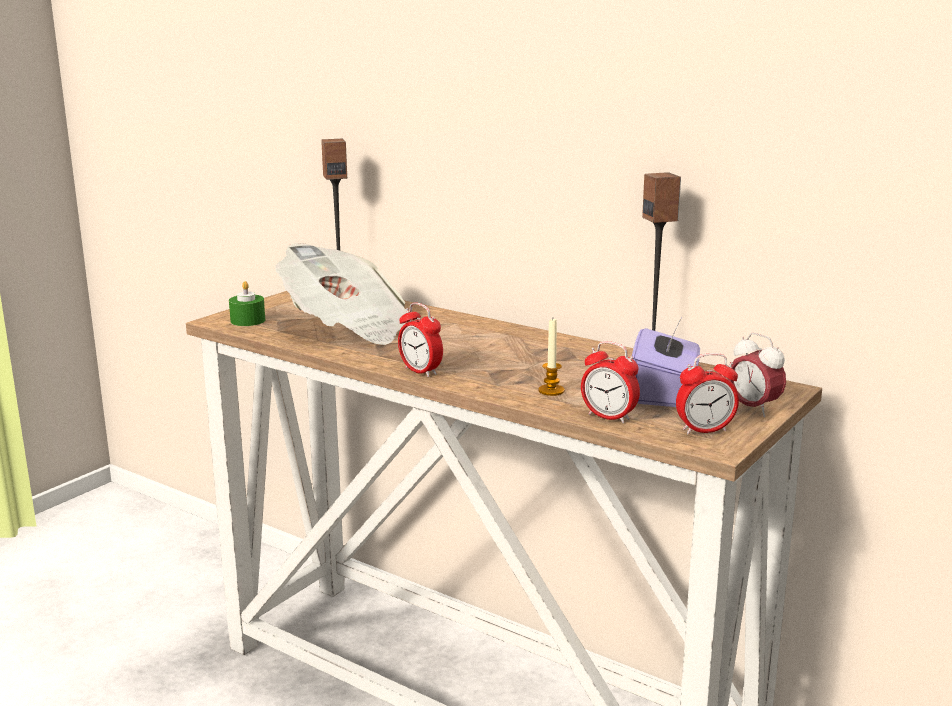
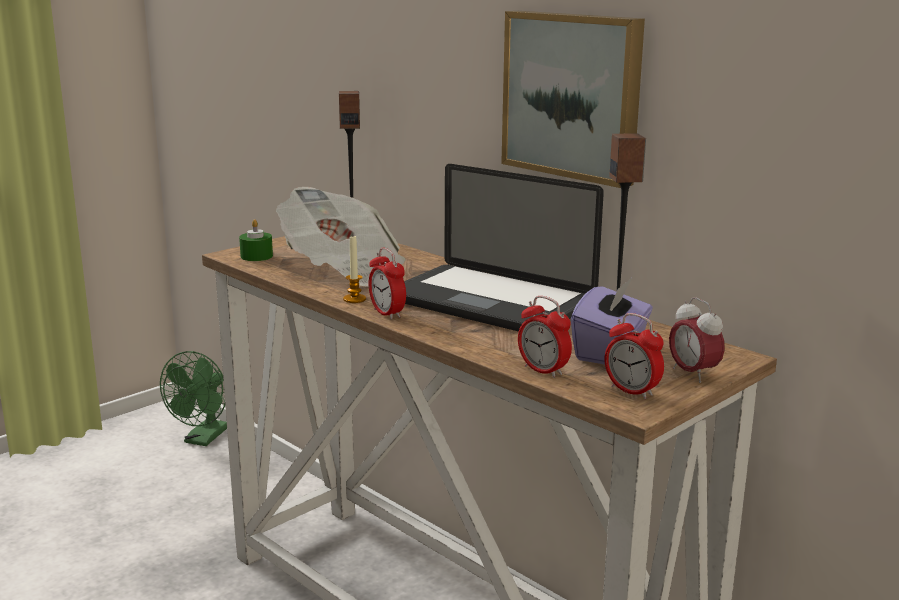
camera: 10 degrees right, 0 degrees up
(154, 526) = (203, 439): none -> green fan
(519, 352) = (489, 302): none -> laptop
(551, 391) = (501, 341): candle -> candle (354, 299)
(592, 136) = (574, 95): none -> picture
(704, 430) = (632, 391): alarm clock -> alarm clock turned 45 degrees clockwise

